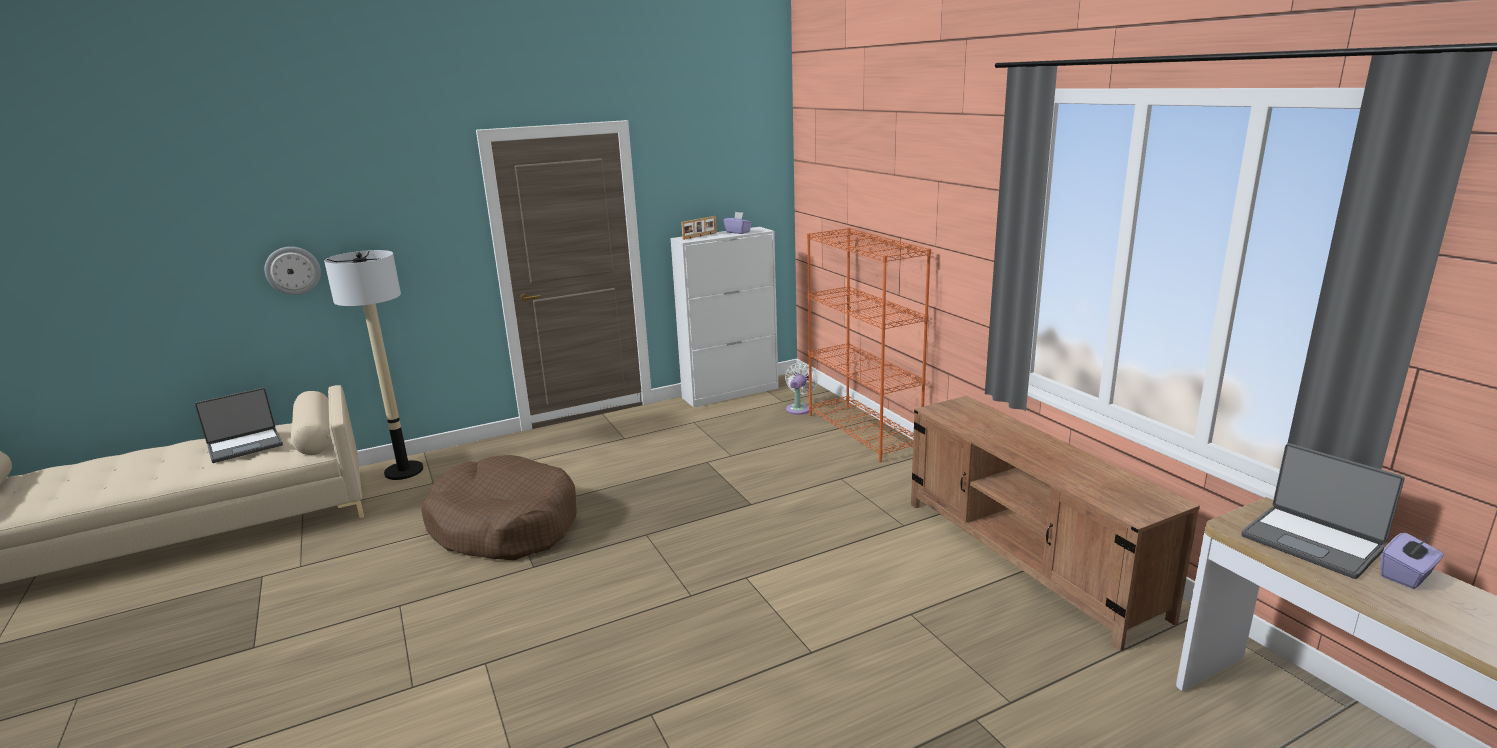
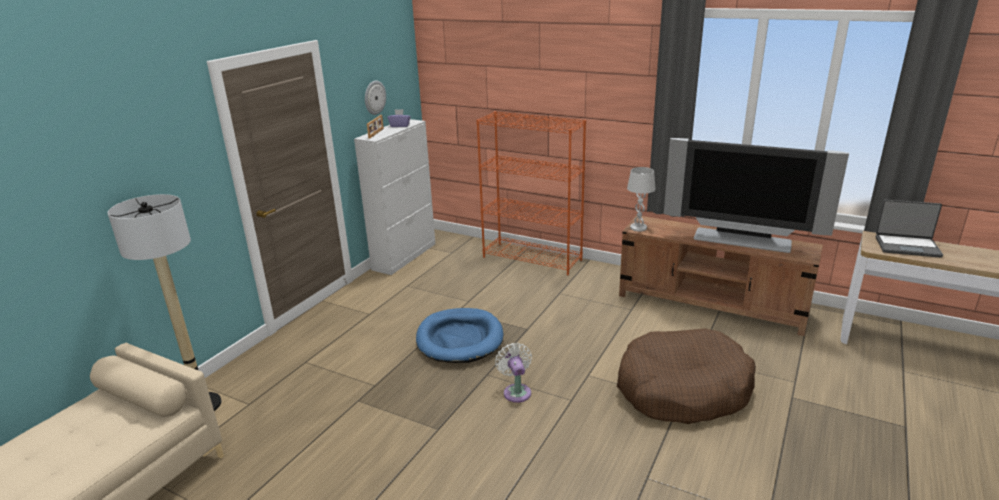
camera: 35 degrees left, 5 degrees up
(245, 446) = (78, 434): laptop -> none
(293, 270) = (59, 235): wall clock -> wall clock (374, 97)
(504, 525) = (369, 411): brown dog bed -> brown dog bed (682, 389)
(670, 490) = (460, 339): none -> blue dog bed
(799, 408) = (469, 254): white fan -> white fan (516, 391)
(941, 410) = (638, 228): none -> white table lamp
(1064, 463) = (742, 241): none -> television
(1406, 575) = (951, 250): purple tissue box -> none

